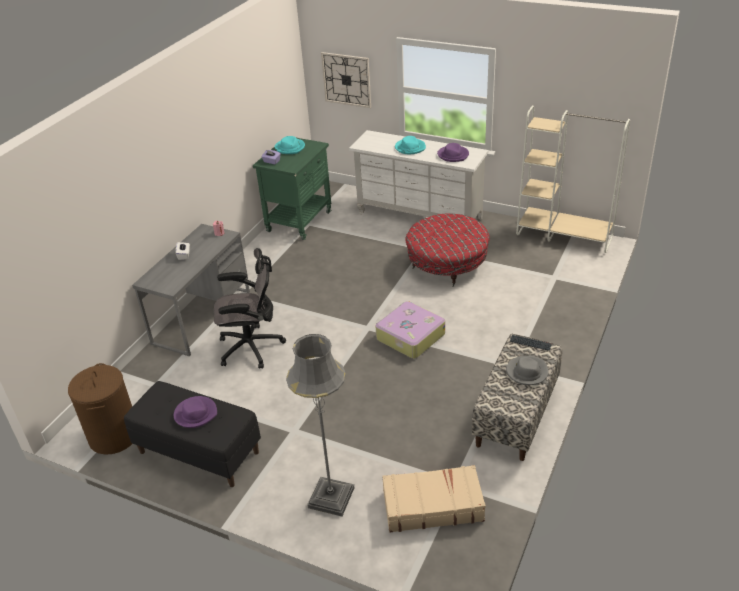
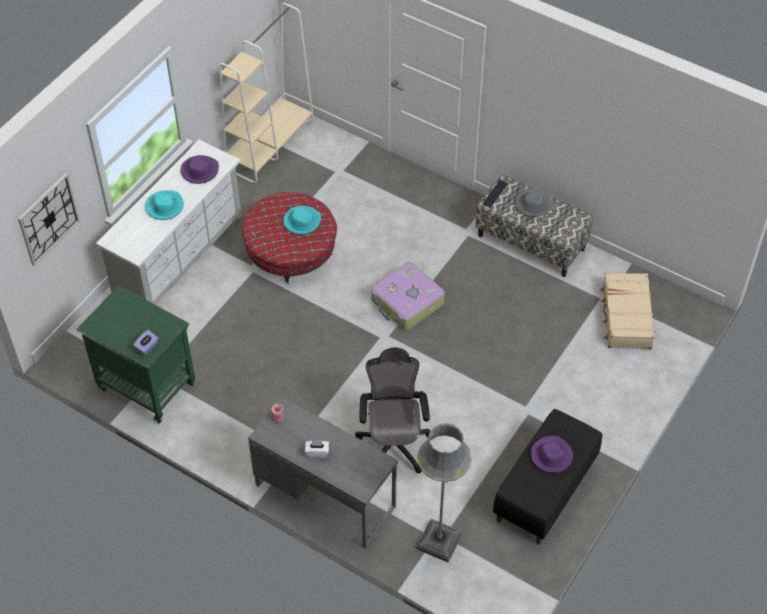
camera: 85 degrees left, 15 degrees up
(114, 436) = (512, 571): brown laundry basket -> none
(290, 148) = (115, 326): turquoise hat -> turquoise hat (302, 221)
(331, 497) = (611, 386): grey floor lamp -> grey floor lamp (439, 541)

